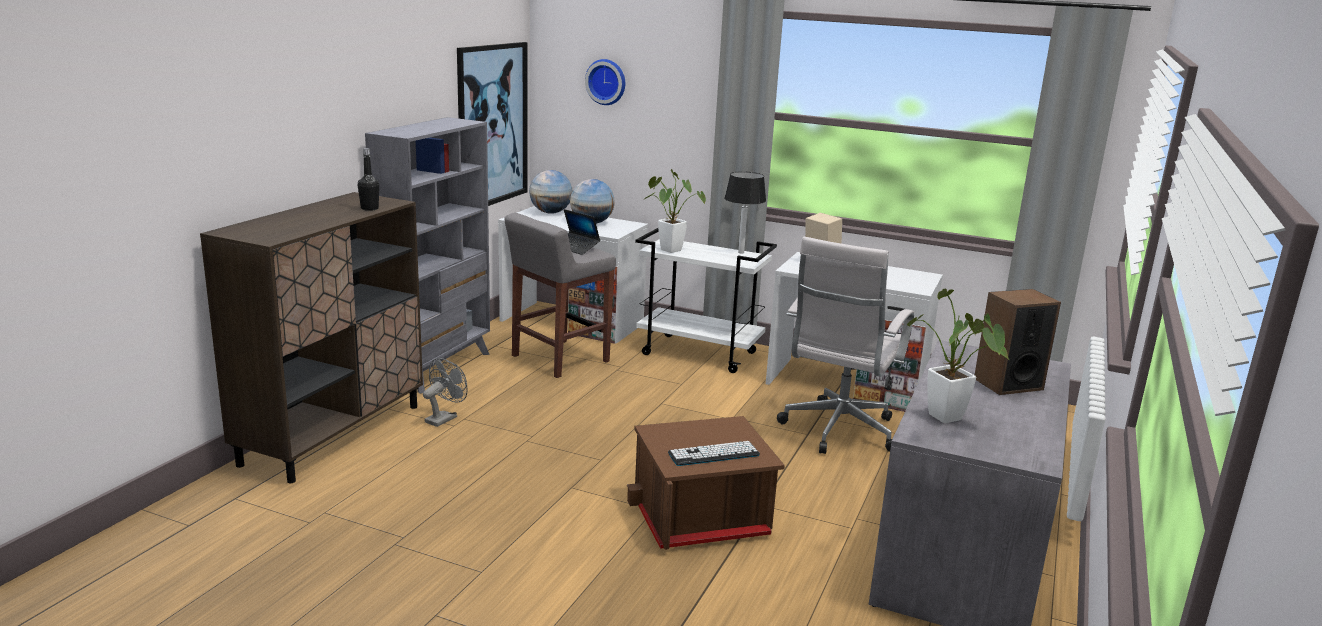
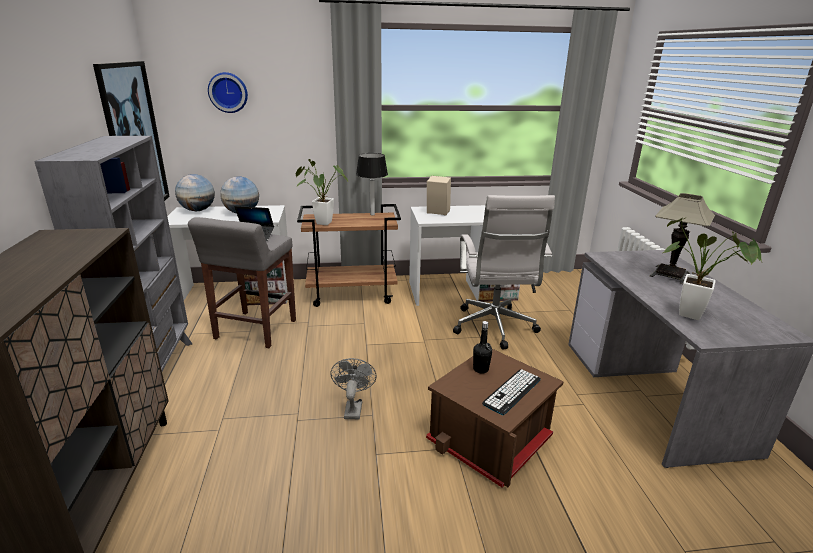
camera: 30 degrees left, 5 degrees up
(369, 208) = (85, 247): black bottle -> black bottle (480, 369)
(444, 418) = (203, 425): grey fan -> grey fan (353, 407)
(700, 353) = (352, 294): white cart -> brown cart
(1007, 384) = (669, 275): speaker -> table lamp

